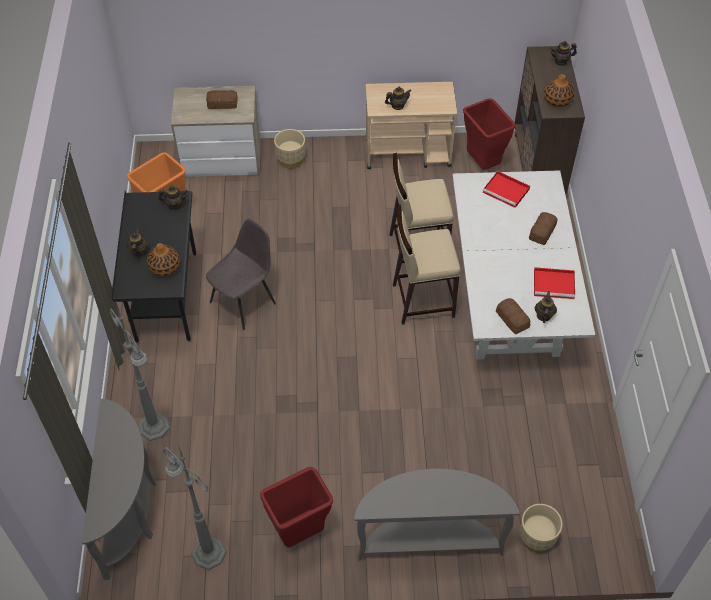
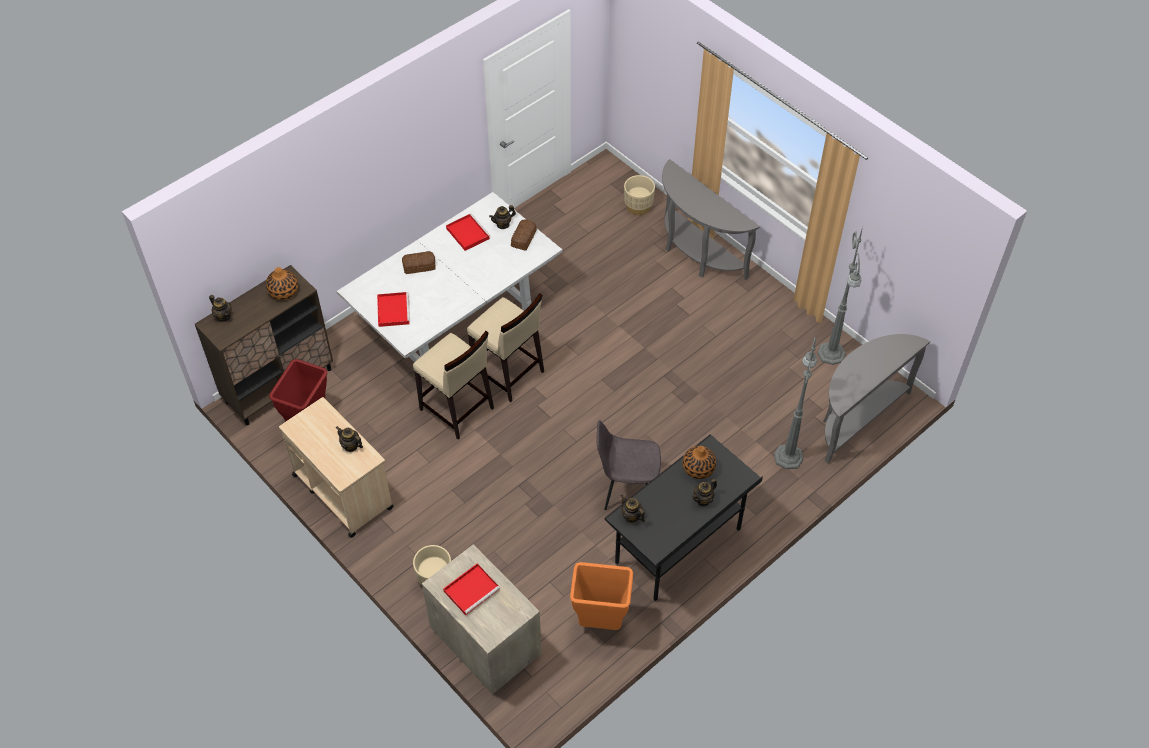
camera: 130 degrees left, 0 degrees up
(223, 104) = (472, 589): bread -> red tray
(300, 534) = (766, 317): red trash can -> none

